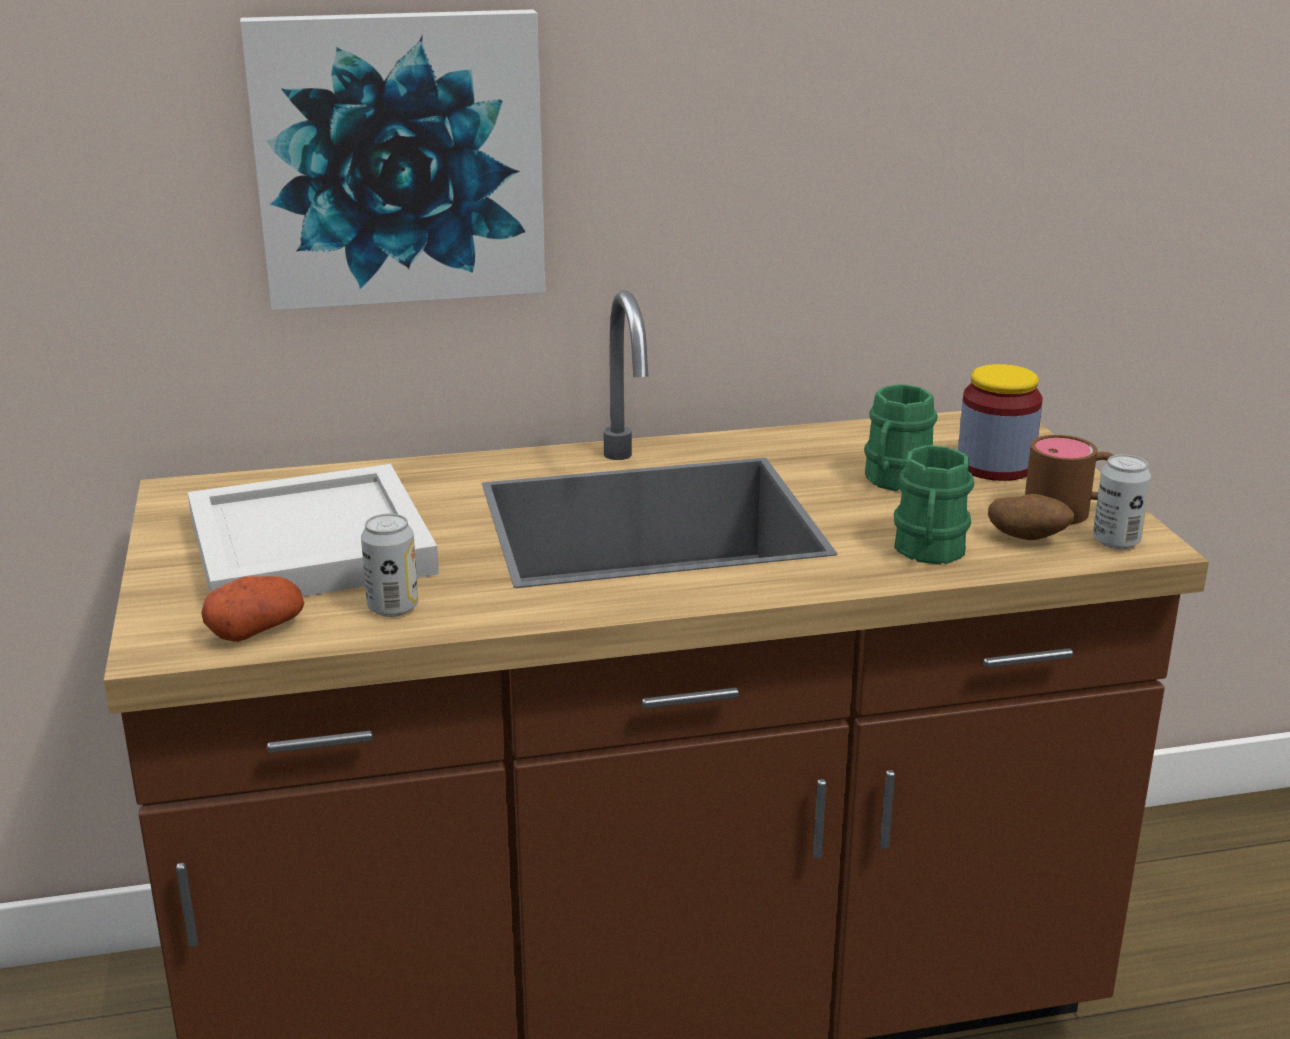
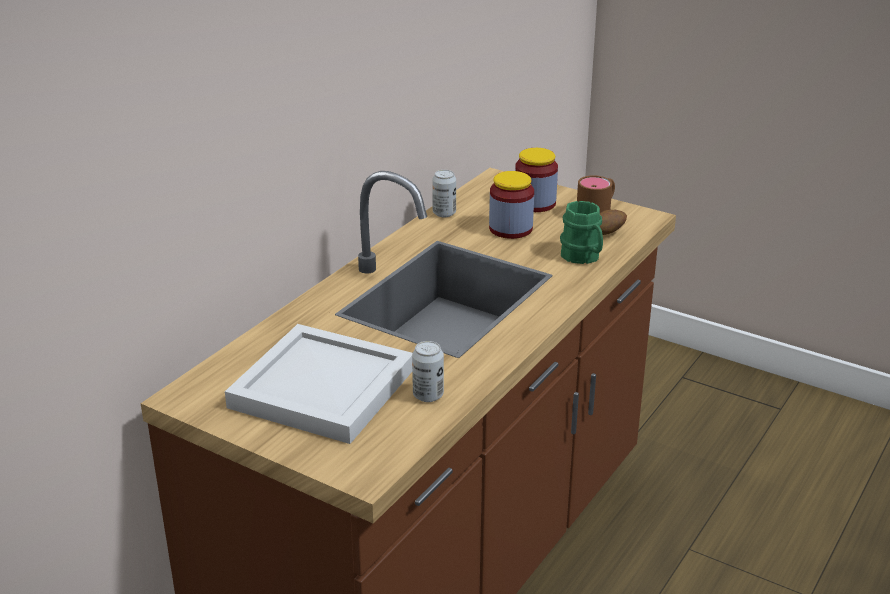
camera: 45 degrees left, 5 degrees up
(256, 630) = (390, 440): potato -> none
(399, 159) = (243, 130): picture -> none
(894, 481) = (510, 229): green mug -> jar
(1116, 541) = (635, 220): can -> can (444, 213)

